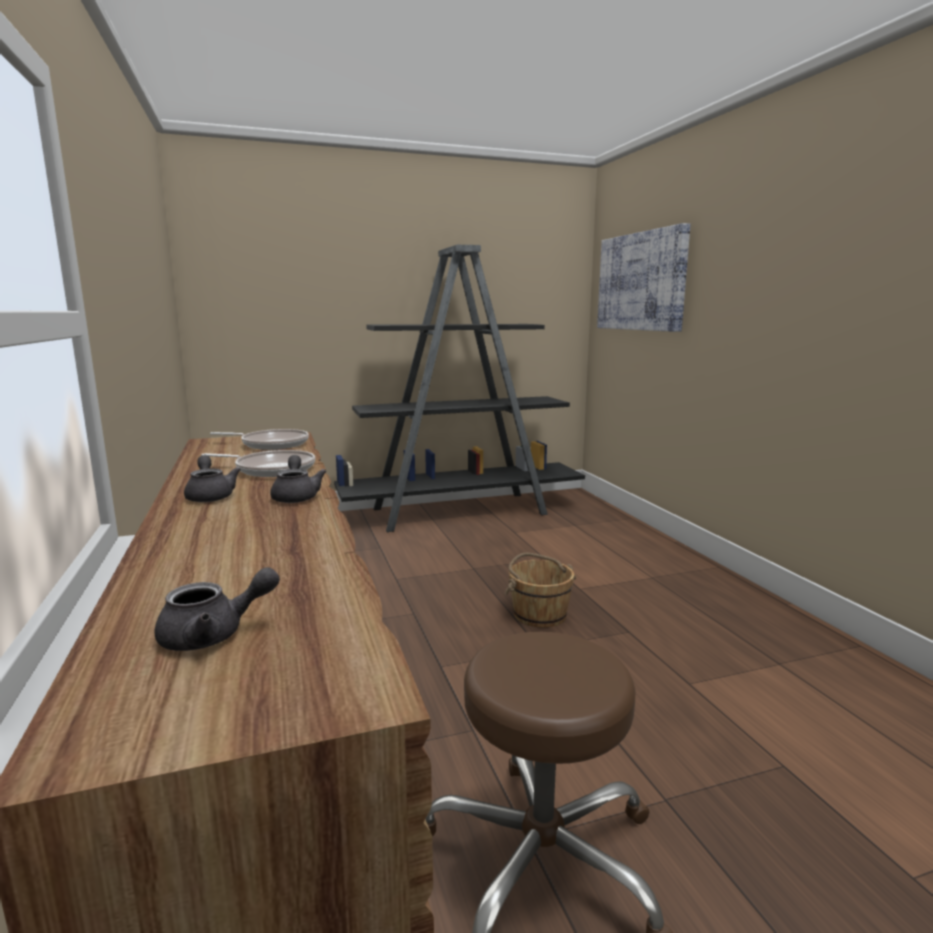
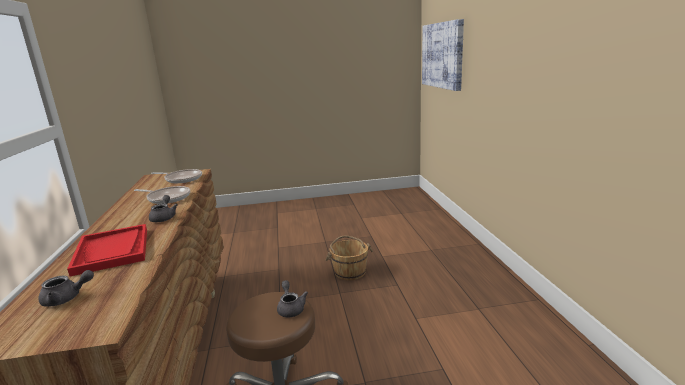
camera: 10 degrees right, 5 degrees up
(210, 496) = (124, 216): grey teapot -> grey teapot (291, 308)
(239, 548) = (112, 251): none -> red tray
(462, 511) = (336, 203): black bookcase -> none

